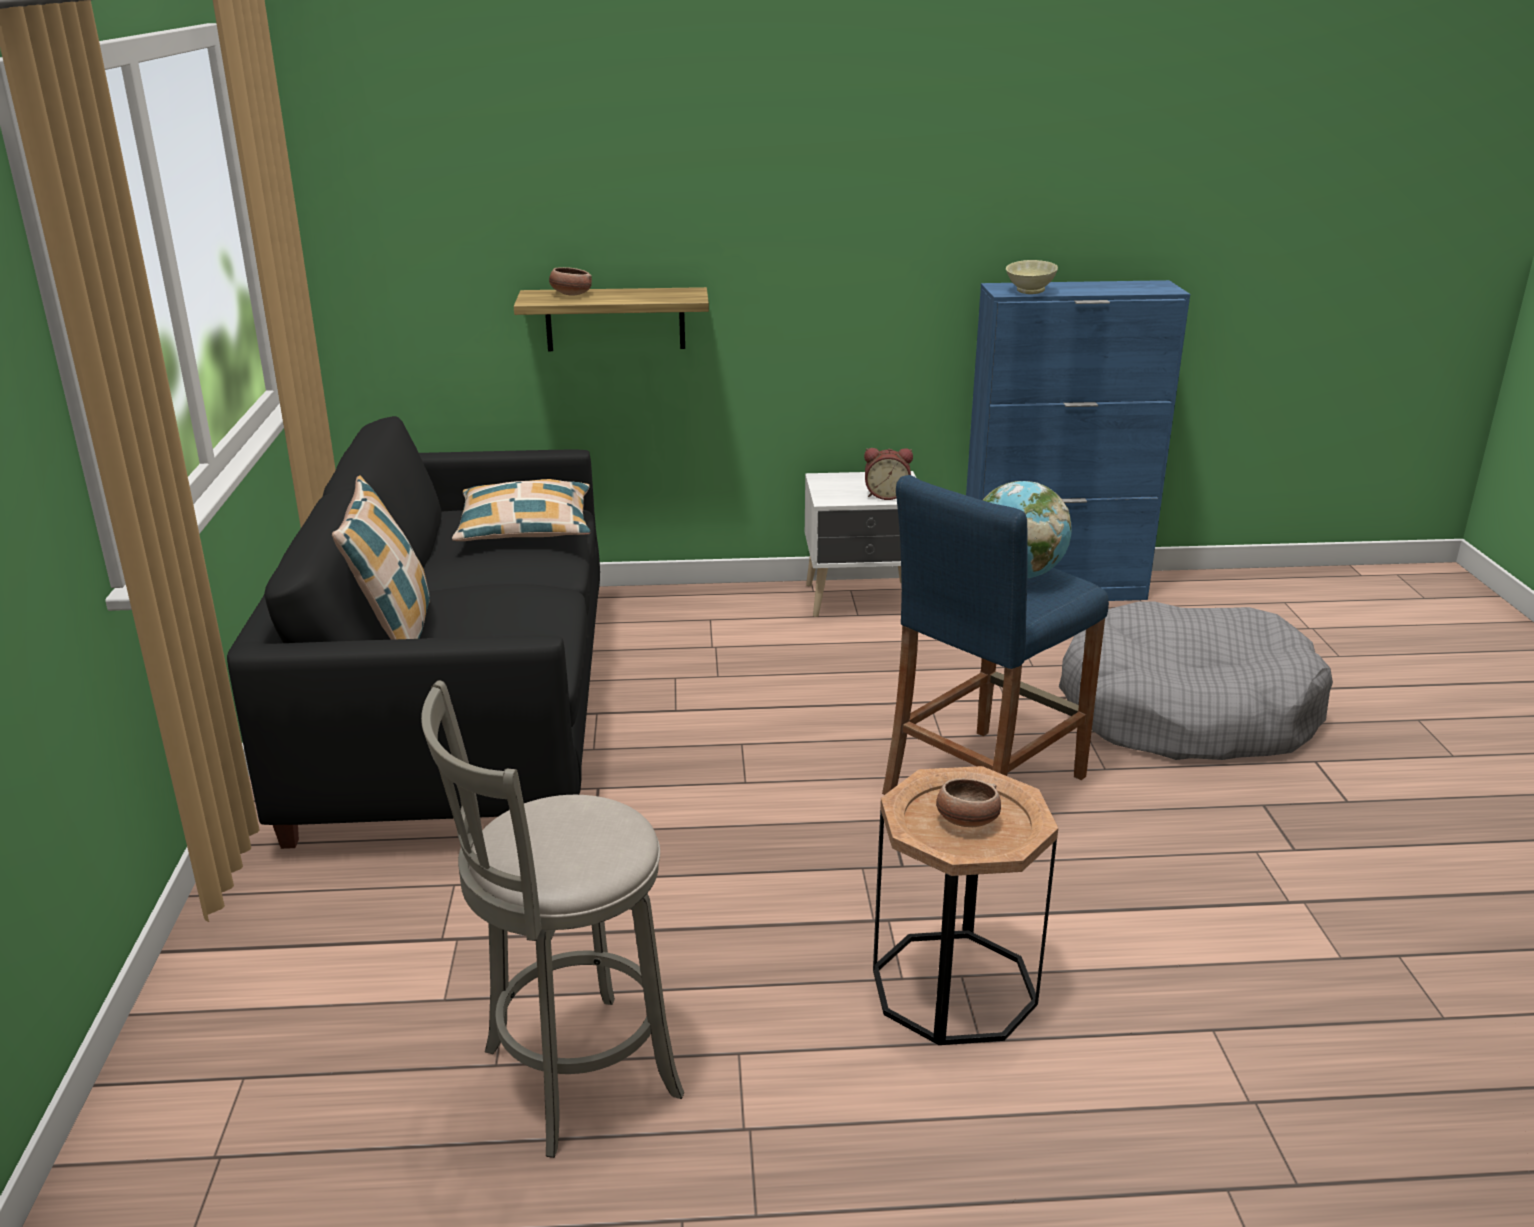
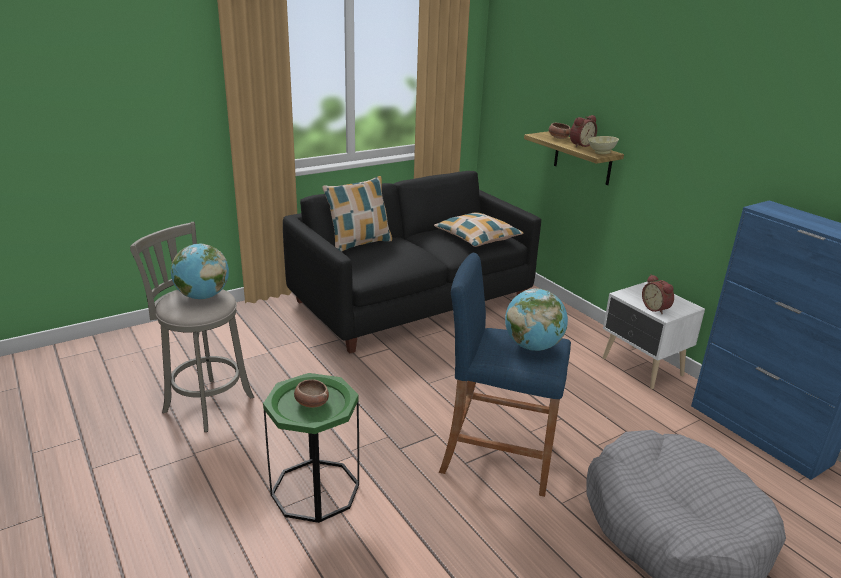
camera: 60 degrees right, 0 degrees up
(562, 825) = (202, 296): none -> globe
(628, 294) = (580, 145): none -> alarm clock
(954, 987) = (315, 490): brown side table -> green side table
(1029, 291) = (777, 213): beige bowl -> beige bowl (601, 152)

